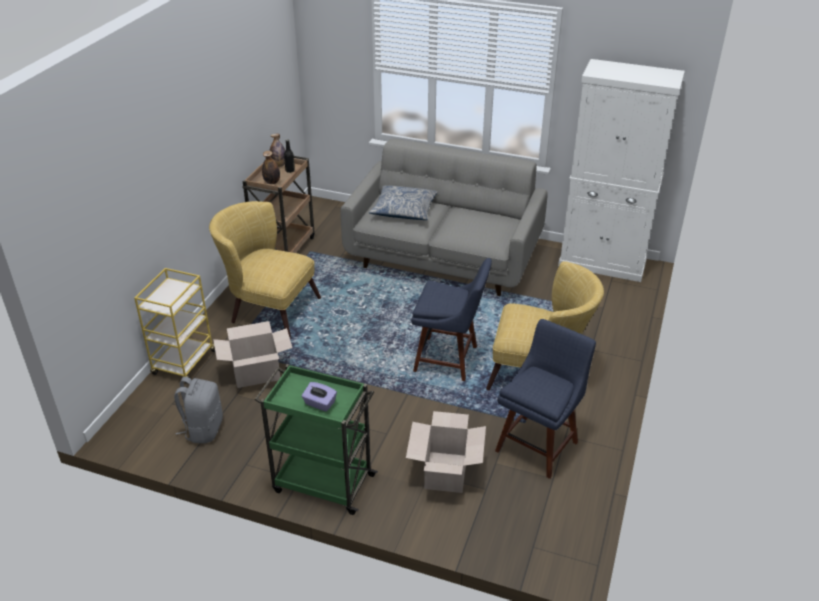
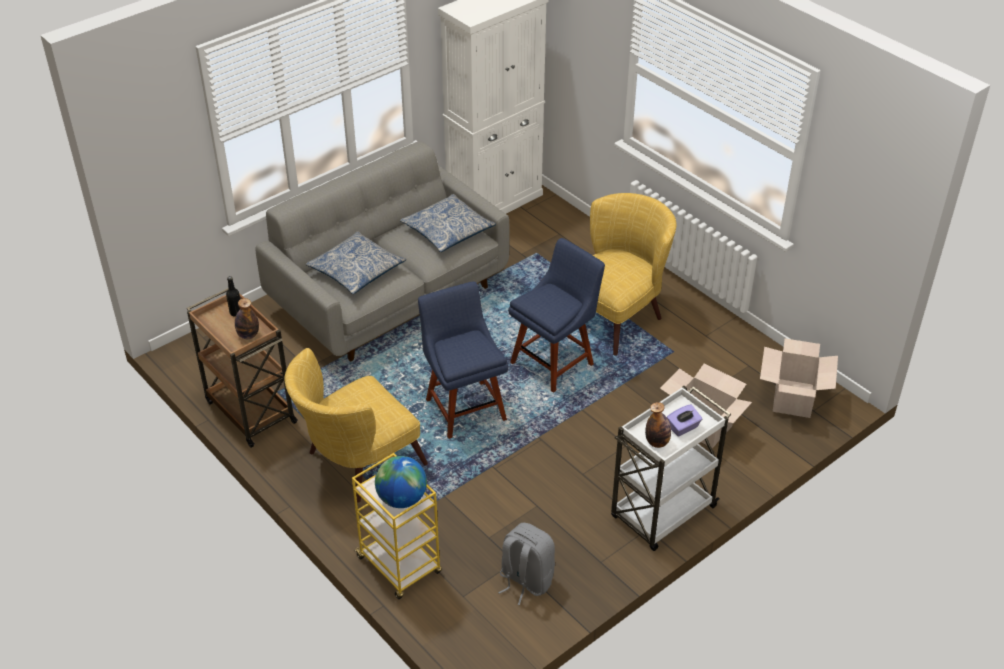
camera: 60 degrees left, 5 degrees up
(167, 300) = (402, 499): none -> globe
(256, 373) = (465, 510): cardboard box -> cardboard box (793, 398)
(278, 165) = (213, 318): bottle -> bottle (657, 442)
(322, 482) = (662, 513): green cart -> white cart
(488, 229) = (447, 231): none -> pillow
(538, 444) = (704, 355): blue chair -> blue chair (464, 407)

